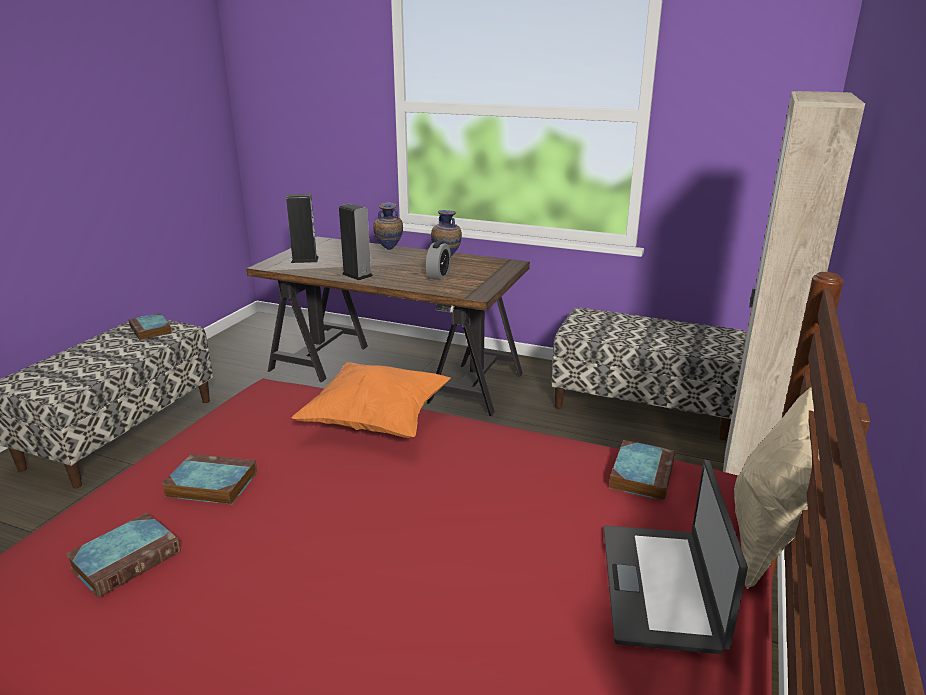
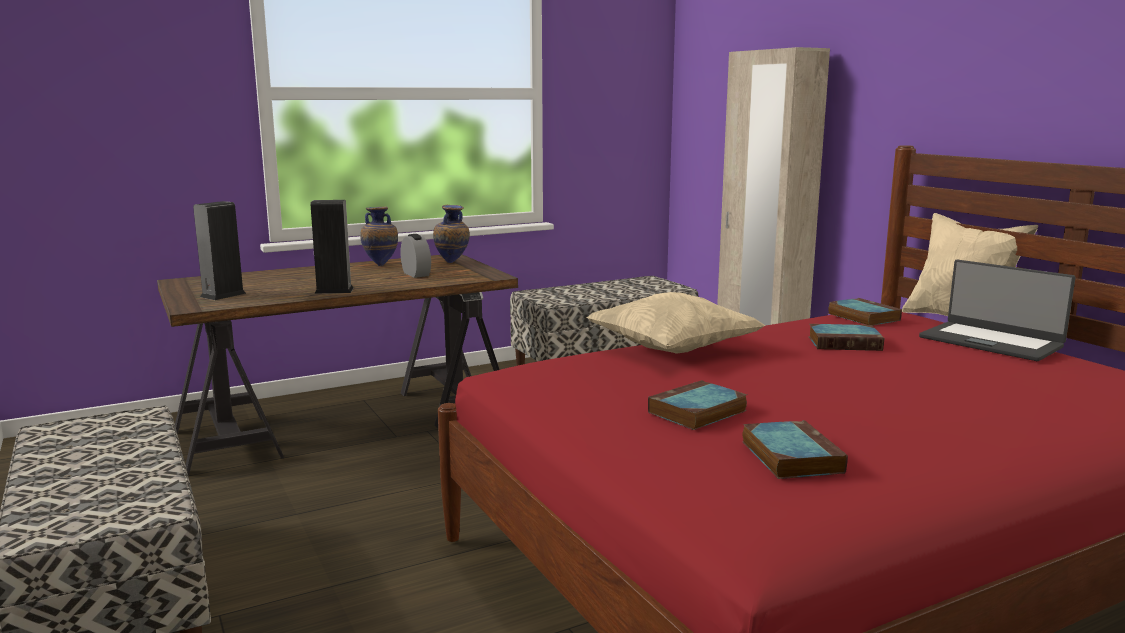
camera: 50 degrees left, 10 degrees down
(151, 330) = (95, 429): book -> book (846, 343)
(377, 422) = (672, 350): orange pillow -> beige pillow
(389, 250) = (296, 271): vase -> vase (452, 263)

